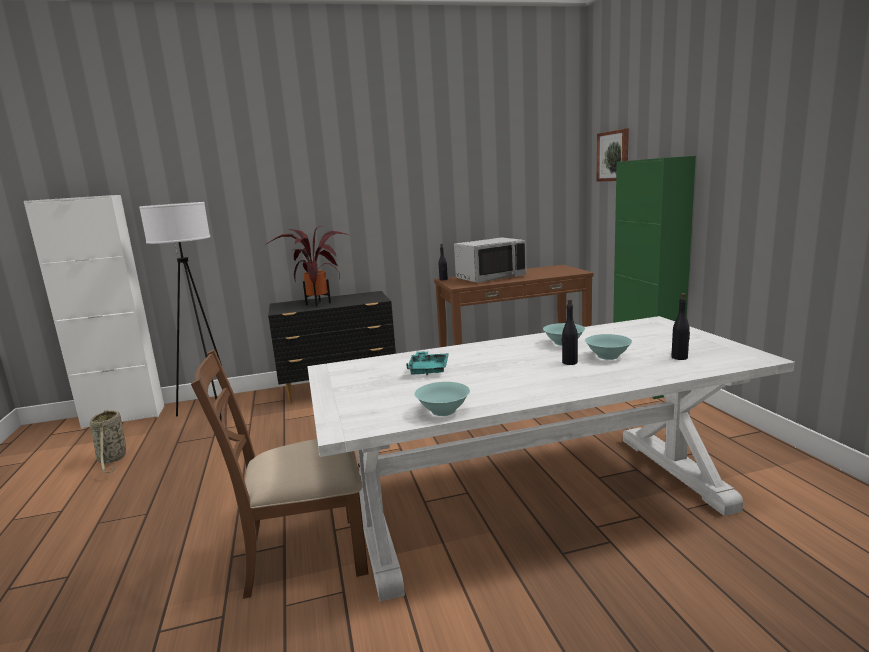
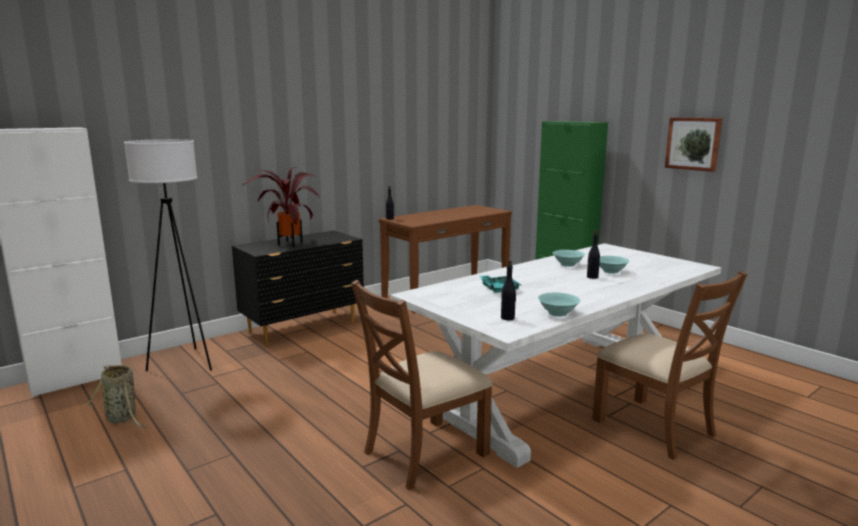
camera: 25 degrees left, 0 degrees up
(490, 277) = (431, 216): grey microwave -> none
(613, 156) = (523, 114): picture -> picture (693, 143)
(613, 587) = (655, 427): none -> brown chair
(679, 357) = (656, 269): black bottle -> black bottle (508, 318)

